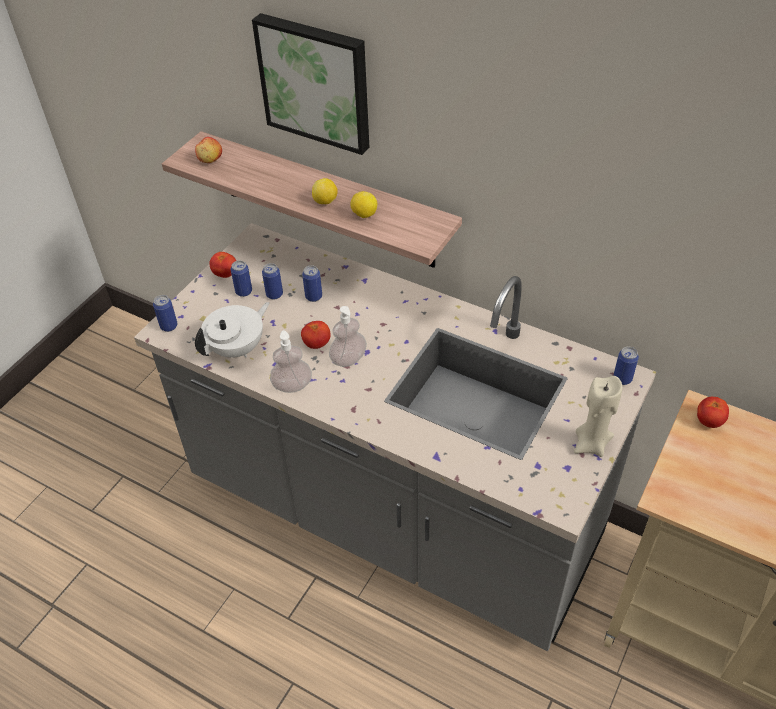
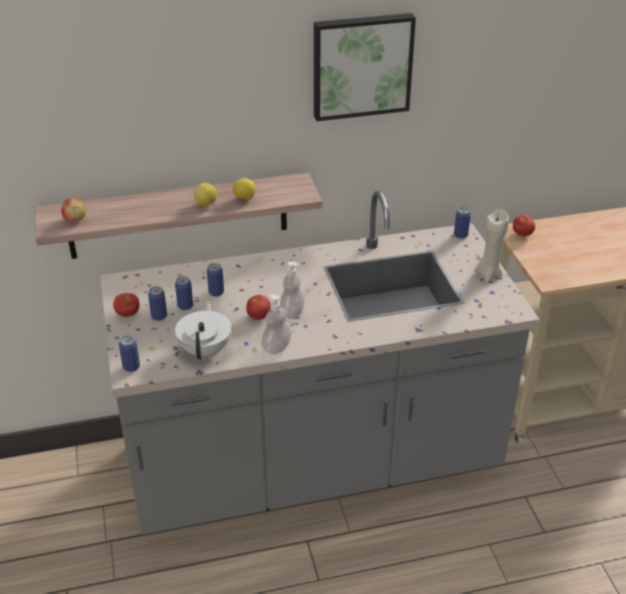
camera: 45 degrees left, 10 degrees down
(316, 82) = (168, 107): picture -> picture (361, 65)

